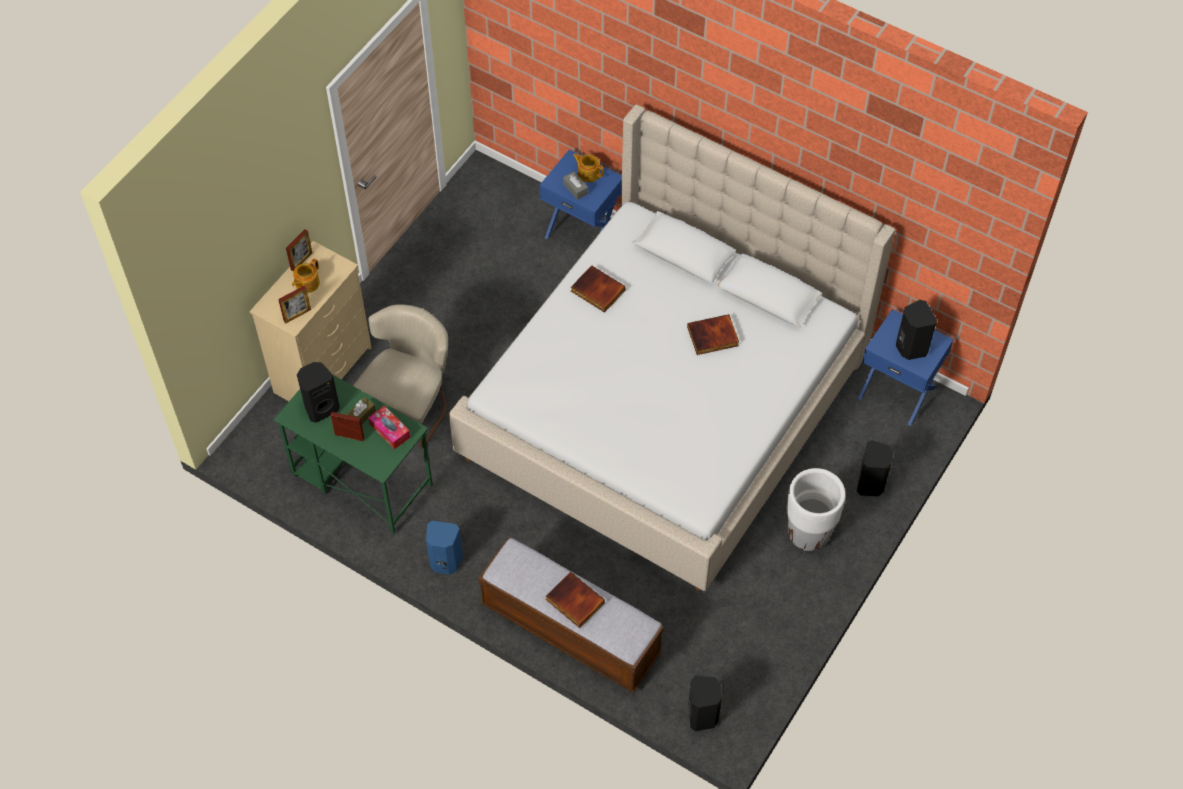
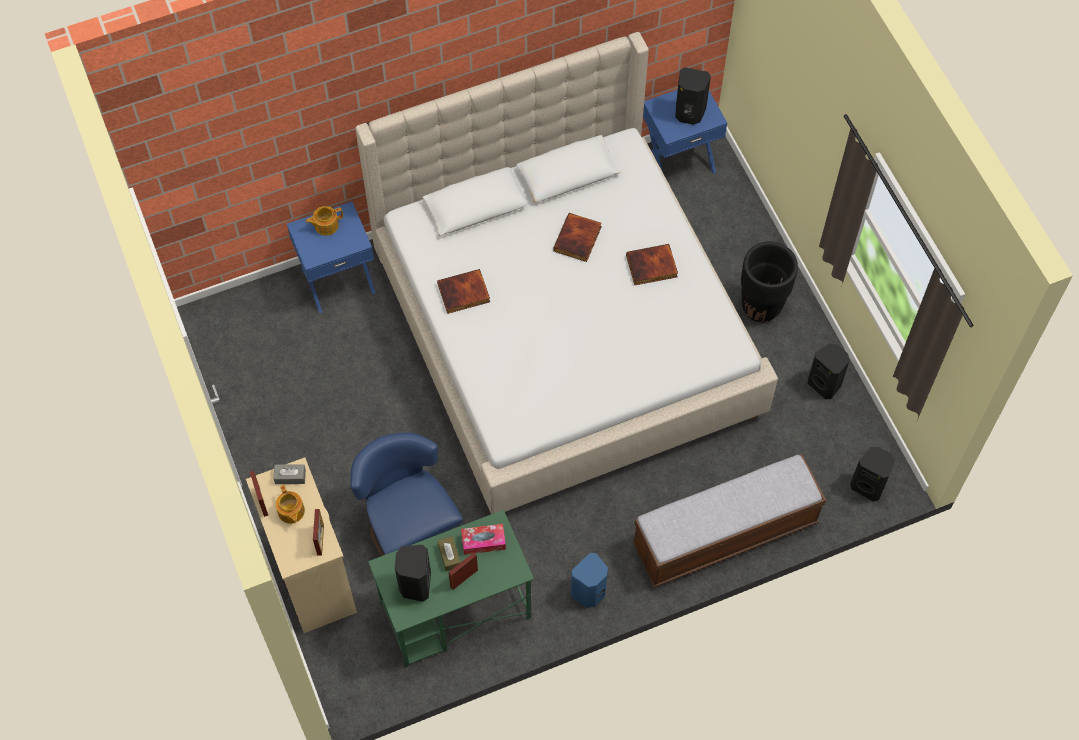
camera: 55 degrees left, 5 degrees up
(410, 405) = (409, 526): beige chair -> blue chair
(574, 601) = (736, 505): book -> book (651, 267)
(575, 189) = (334, 245): grey tissue box -> grey tissue box (290, 477)
(808, 534) = (761, 307): white planter -> black planter
(871, 484) = (748, 234): black speaker -> black speaker (825, 384)

